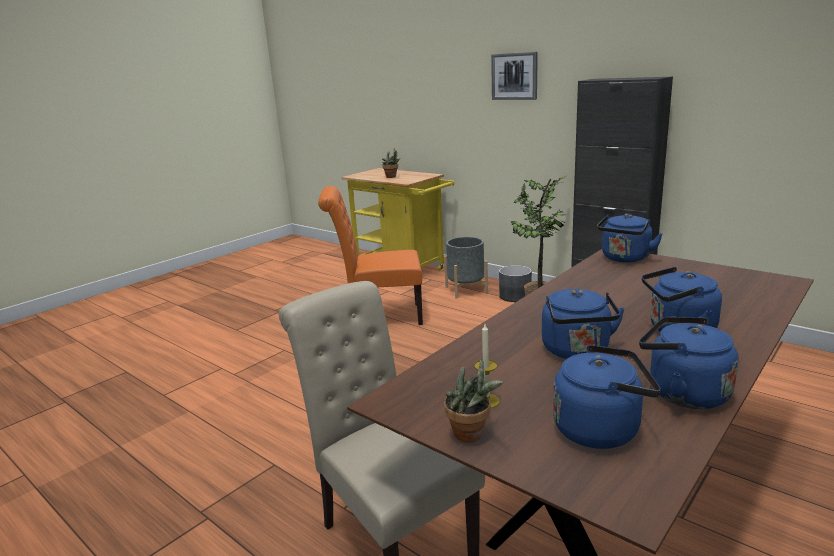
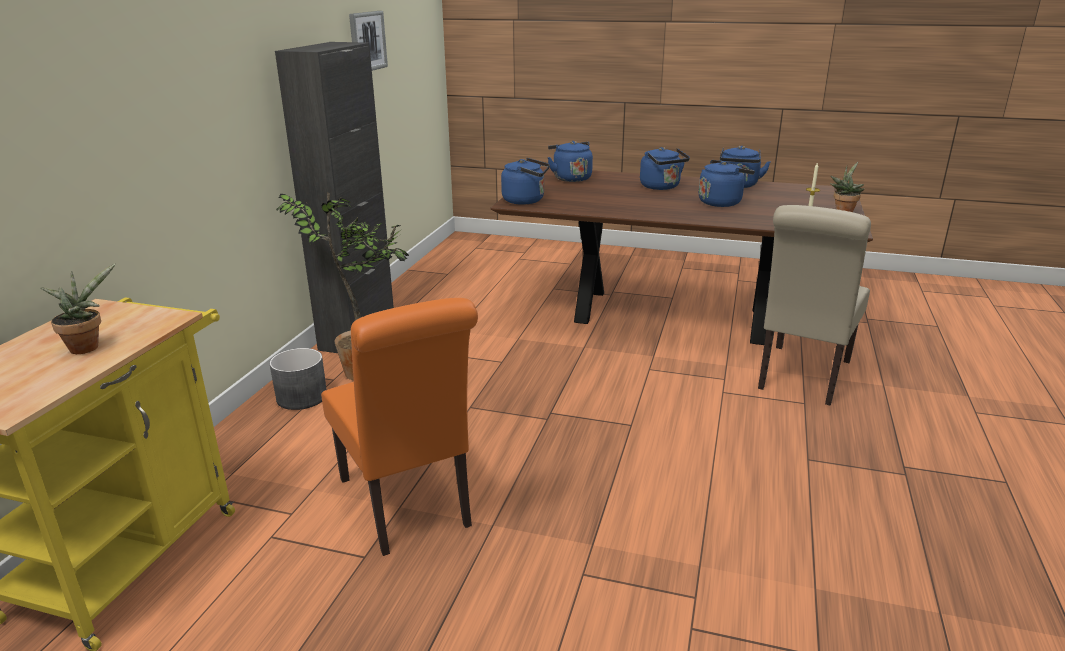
camera: 115 degrees left, 5 degrees up
(466, 290) = (272, 444): grey planter -> none
(514, 76) = (170, 58): picture -> picture (367, 41)
(601, 429) = (794, 195): blue kettle -> blue kettle (570, 178)

